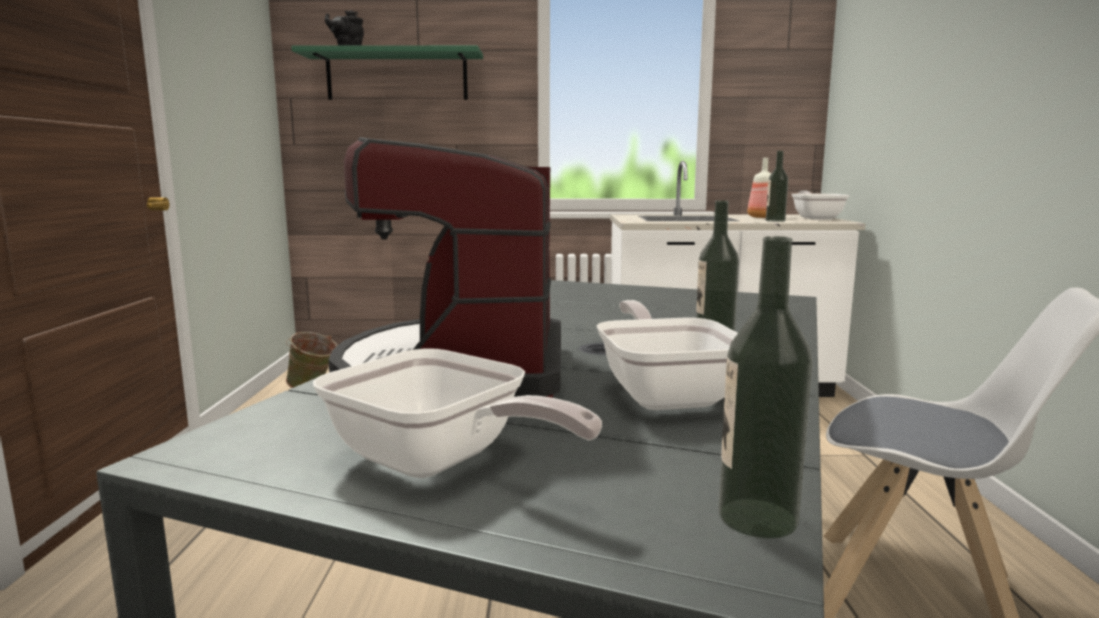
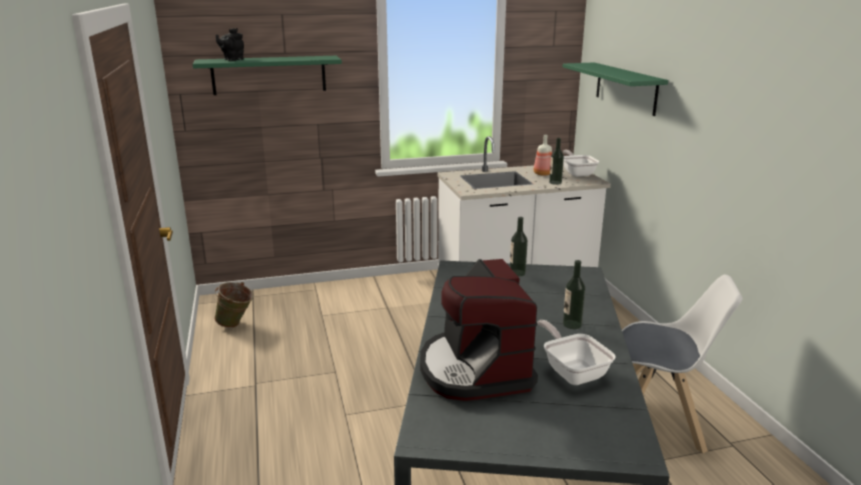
camera: 15 degrees left, 10 degrees up
(439, 463) = (518, 429): frying pan -> none
(757, 518) = (637, 436): bottle -> bottle (517, 273)
(890, 74) = (626, 88): none -> green shelf

